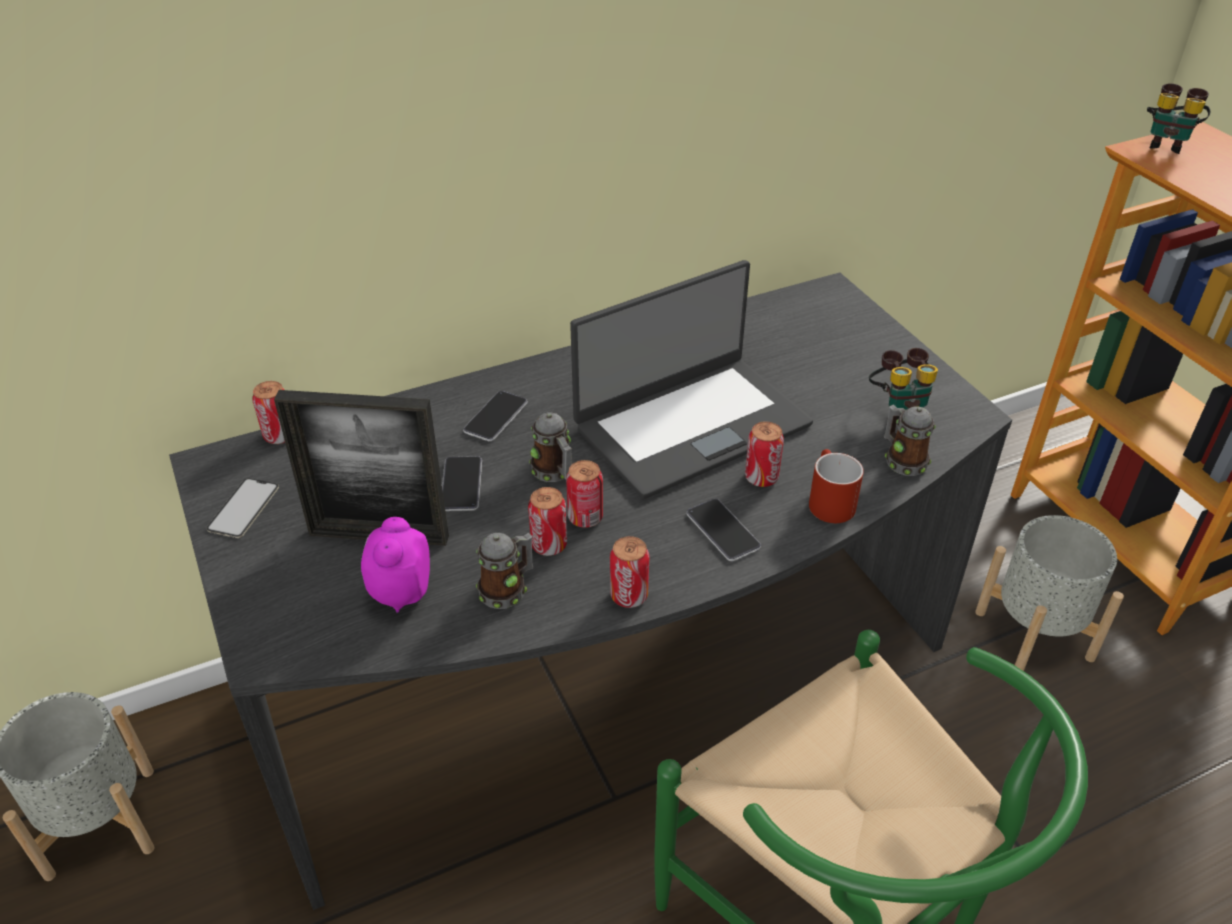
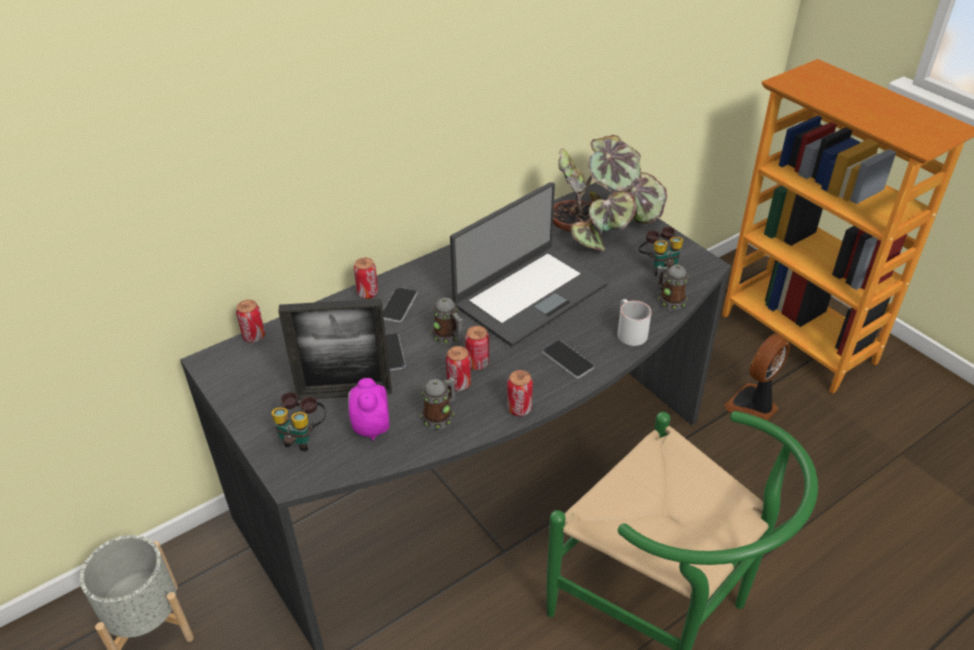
camera: 10 degrees left, 0 degrees up
(243, 508) = (246, 388): phone -> none
(761, 478) = (583, 323): can -> can (367, 293)
(827, 336) = (602, 225): none -> potted plant
(827, 501) = (628, 332): red mug -> white mug
(1034, 635) = (753, 405): grey planter -> fan
(1166, 144) = (798, 76): binoculars -> binoculars (302, 437)

